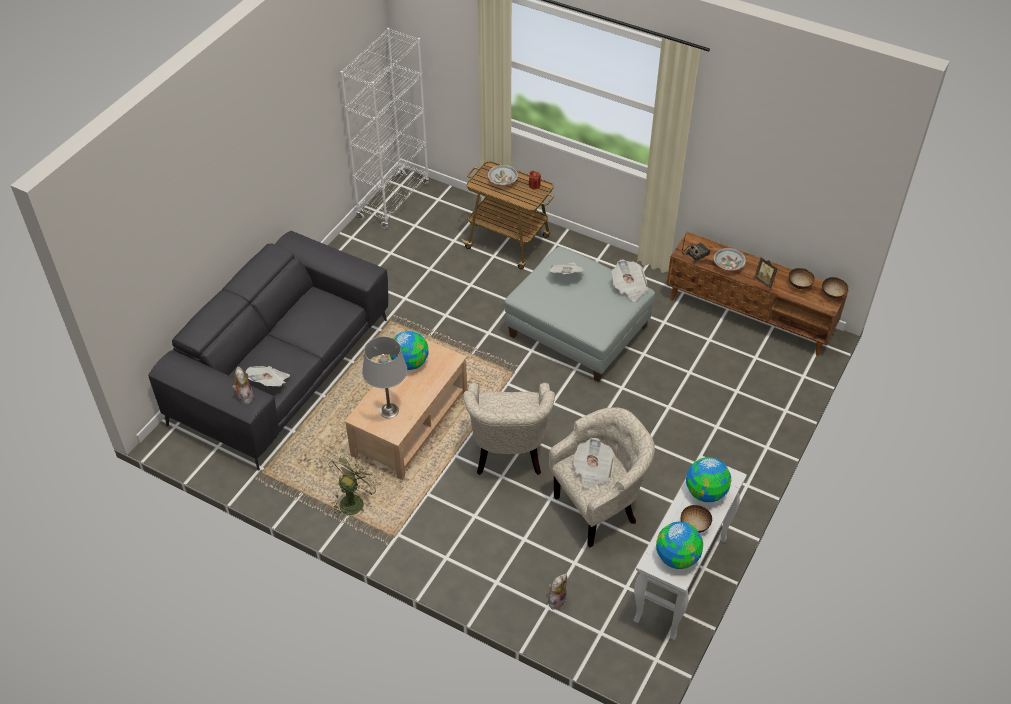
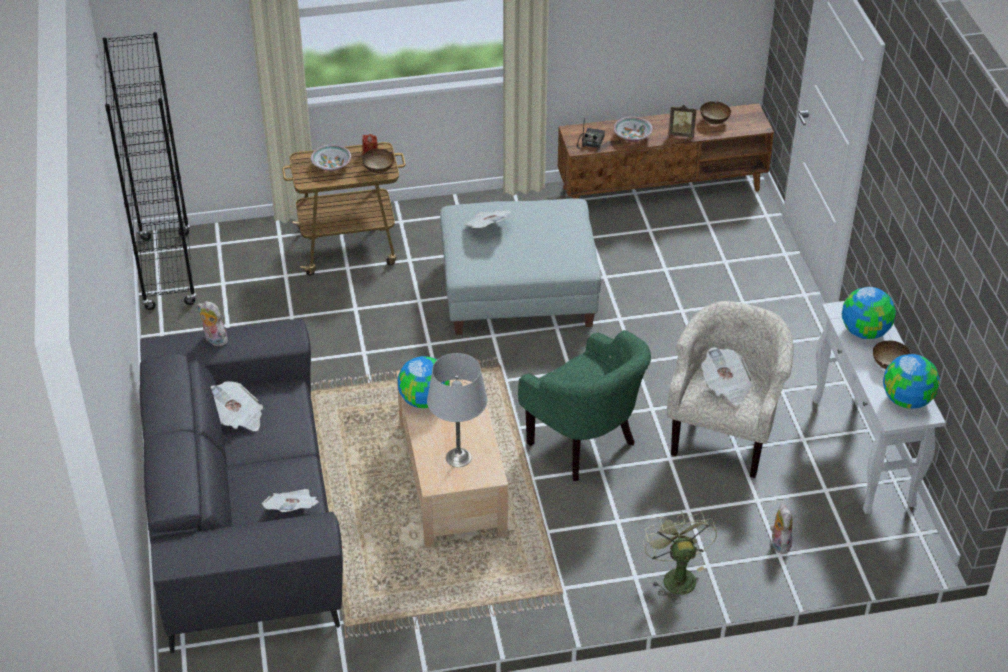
camera: 40 degrees left, 5 degrees down
(244, 396) = (303, 530): plush toy -> plush toy (214, 340)
(353, 500) = (479, 587): green fan -> green fan (676, 576)
(393, 201) = (167, 271): white bookcase -> black bookcase
(508, 456) = (586, 446): beige armchair -> green armchair
(629, 288) = (561, 207): newspaper -> newspaper (238, 417)
(832, 295) = (751, 115): bowl -> bowl (378, 170)

